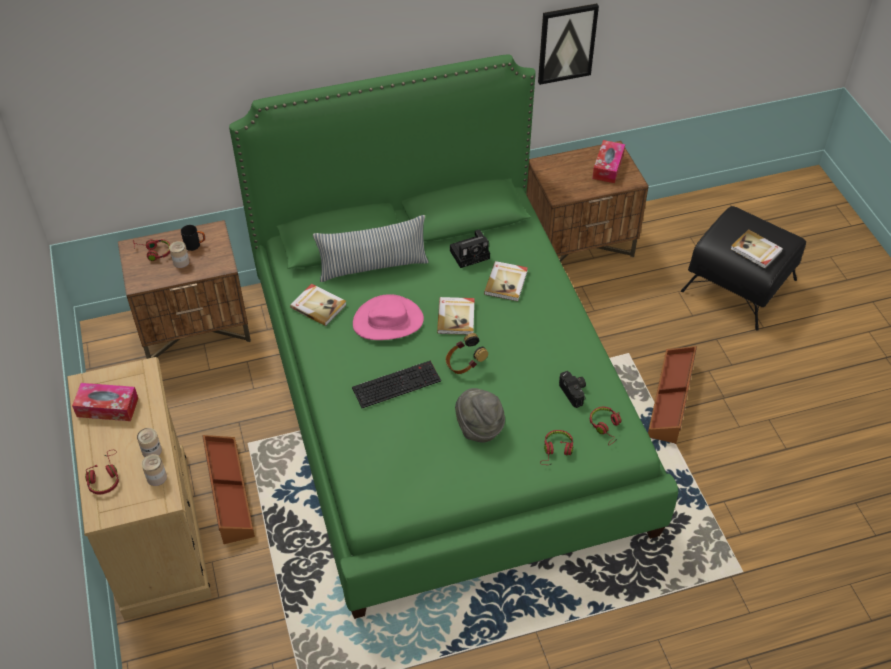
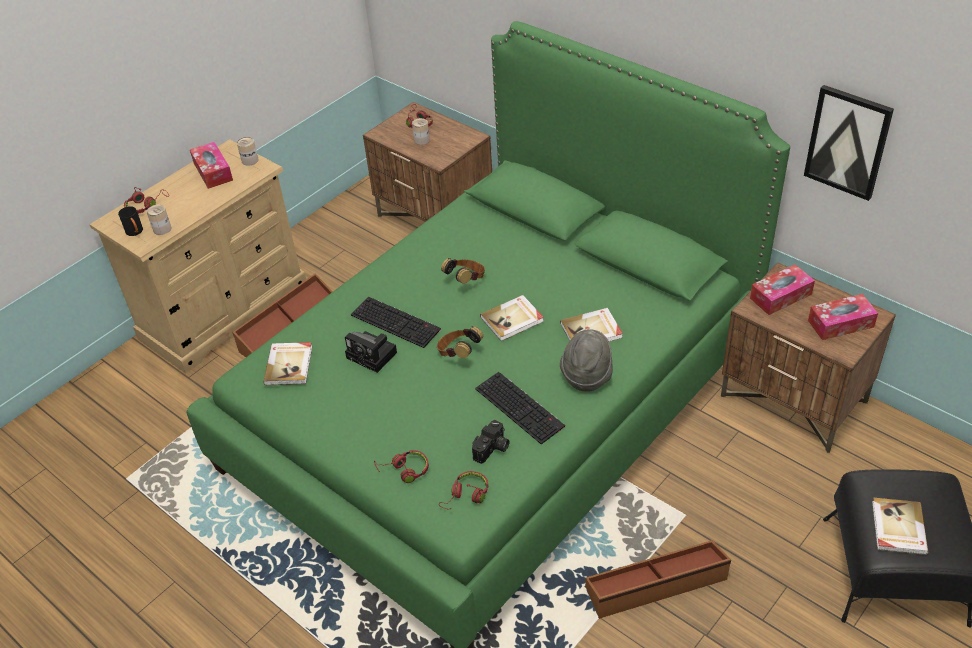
camera: 60 degrees right, 5 degrees down
(151, 451) = (186, 213): can -> can (250, 160)
(195, 245) = (446, 137): black mug -> black mug (135, 232)
(318, 306) = (446, 233): book -> book (289, 365)
(373, 266) = (523, 239): pillow -> none
(388, 321) = (466, 280): pink hat -> headphones
(471, 254) = (604, 289): camera -> camera (373, 355)
(479, 427) = (390, 401): grey hat -> grey hat (587, 375)
(548, 357) = (521, 407): none -> keyboard
(560, 177) = (780, 296): none -> tissue box

